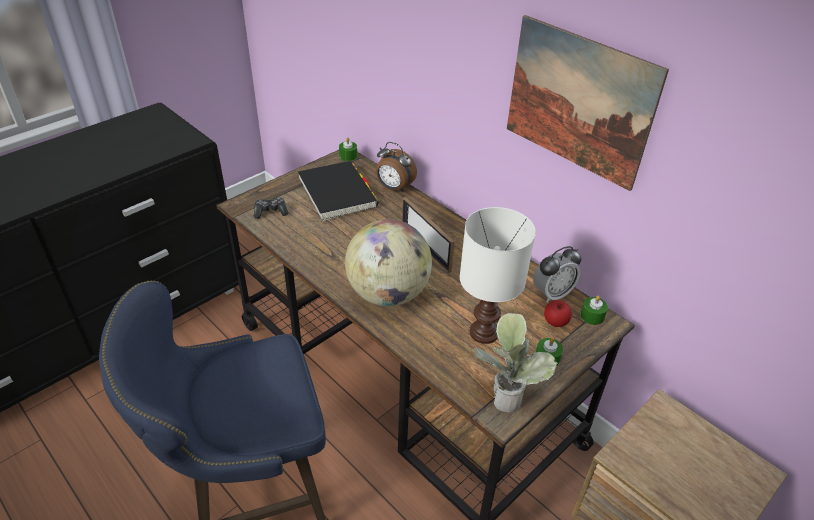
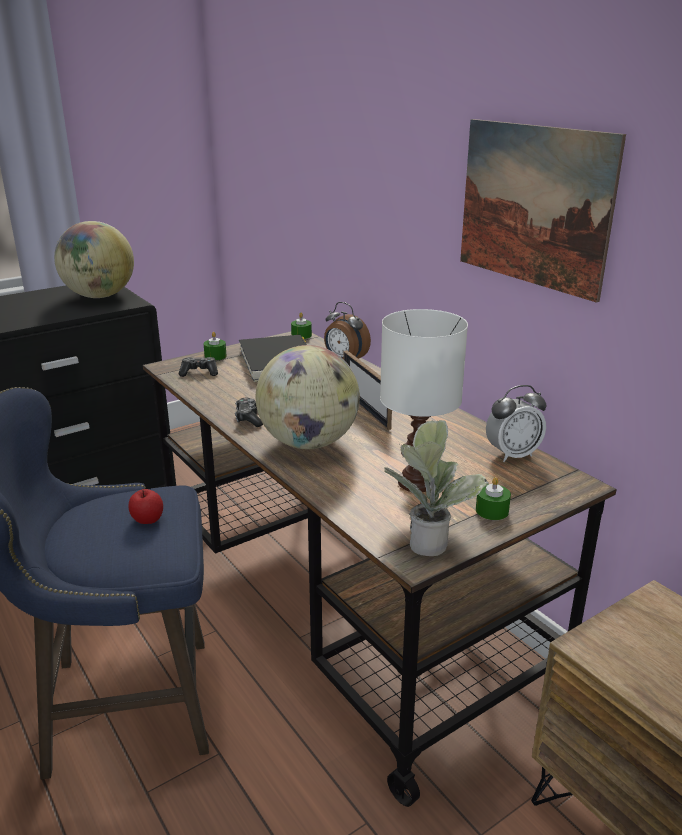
camera: 10 degrees right, 15 degrees down
(159, 131) = (99, 296): none -> globe
(331, 268) = (249, 418): none -> game controller
(555, 322) = (511, 479): apple -> apple (147, 519)
(592, 316) = (560, 477): green candle -> green candle (215, 356)

